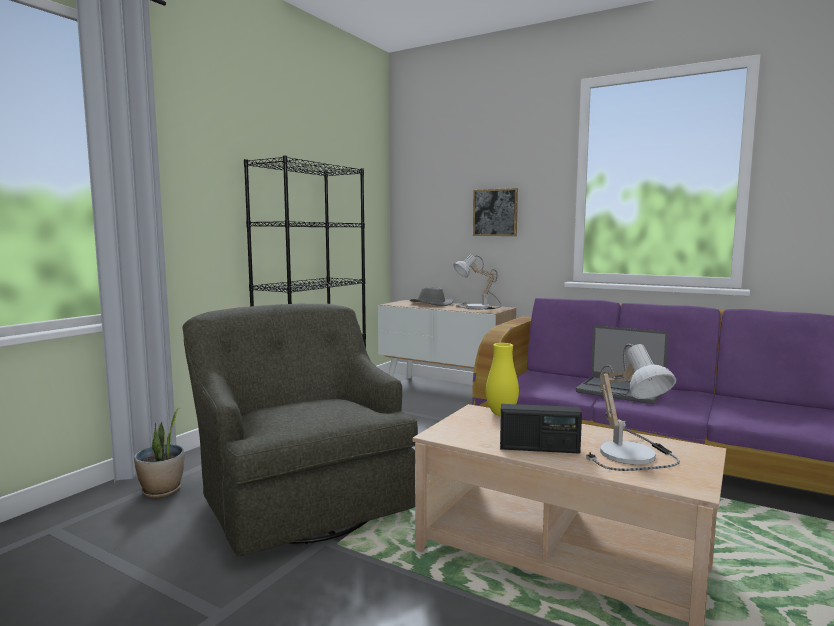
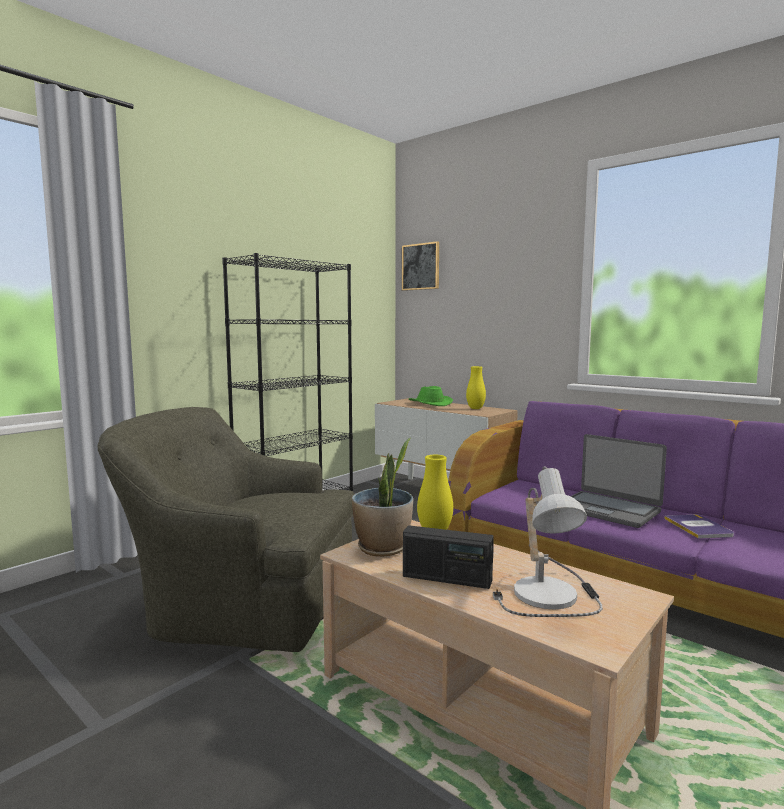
camera: 10 degrees right, 0 degrees up
(162, 491) = (116, 584): potted plant -> potted plant (383, 548)
(301, 496) = (241, 602): green armchair -> green armchair turned 60 degrees counterclockwise
(430, 304) = (429, 403): grey hat -> green hat
(477, 307) = (475, 408): table lamp -> yellow vase
(495, 212) = (497, 308): picture -> picture (421, 266)
(699, 401) = (698, 527): none -> book

